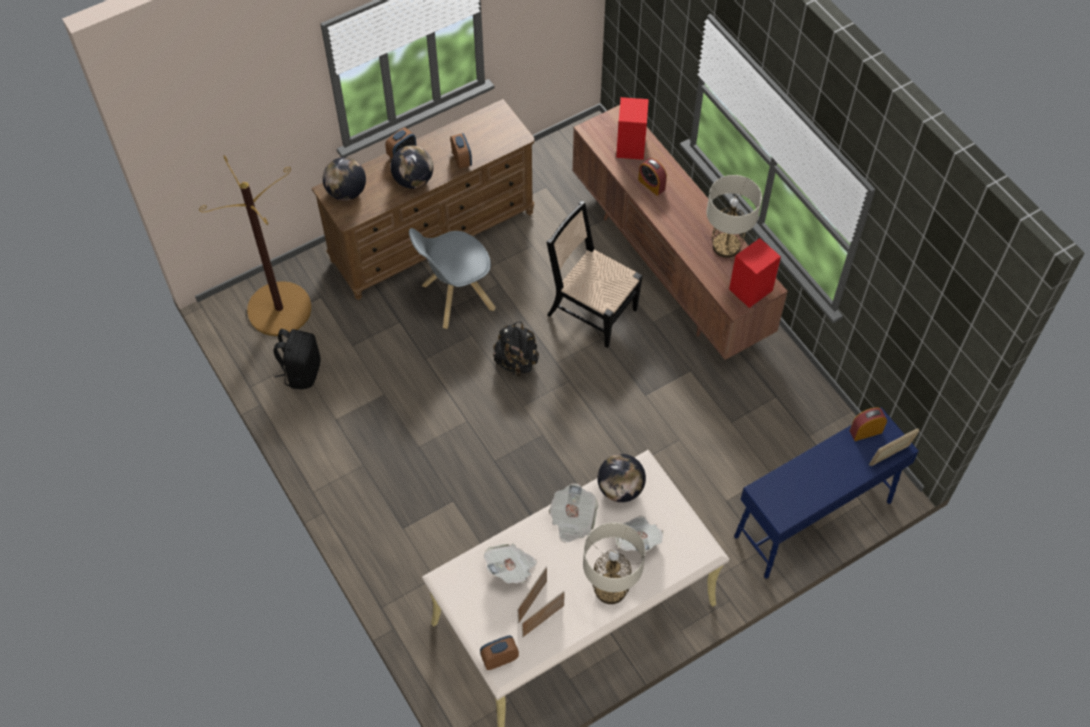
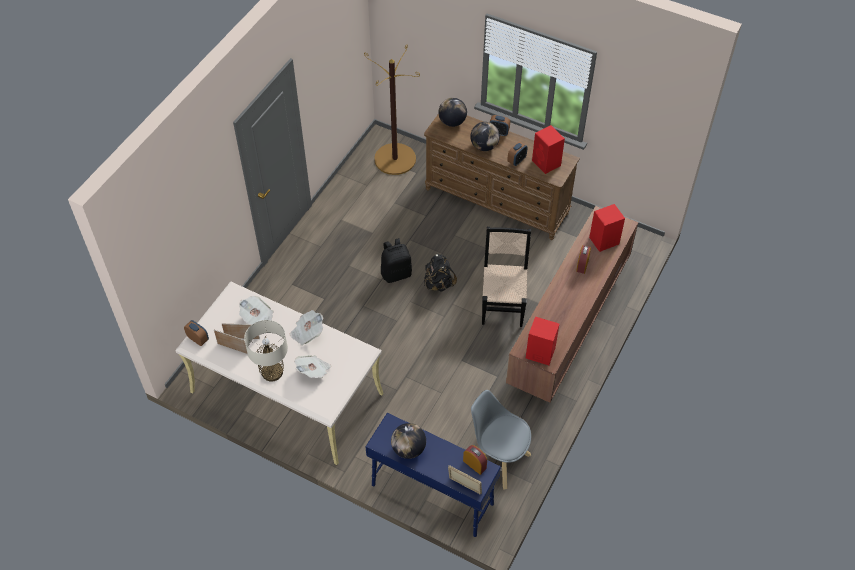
camera: 60 degrees right, 5 degrees down
(301, 372) = (361, 189): black backpack -> black backpack (396, 273)
(455, 297) = (462, 233): grey chair -> grey chair (498, 459)
(488, 134) = (546, 163): none -> red speaker
(620, 489) = (343, 347): globe -> globe (408, 449)
(726, 246) = (564, 325): table lamp -> none

